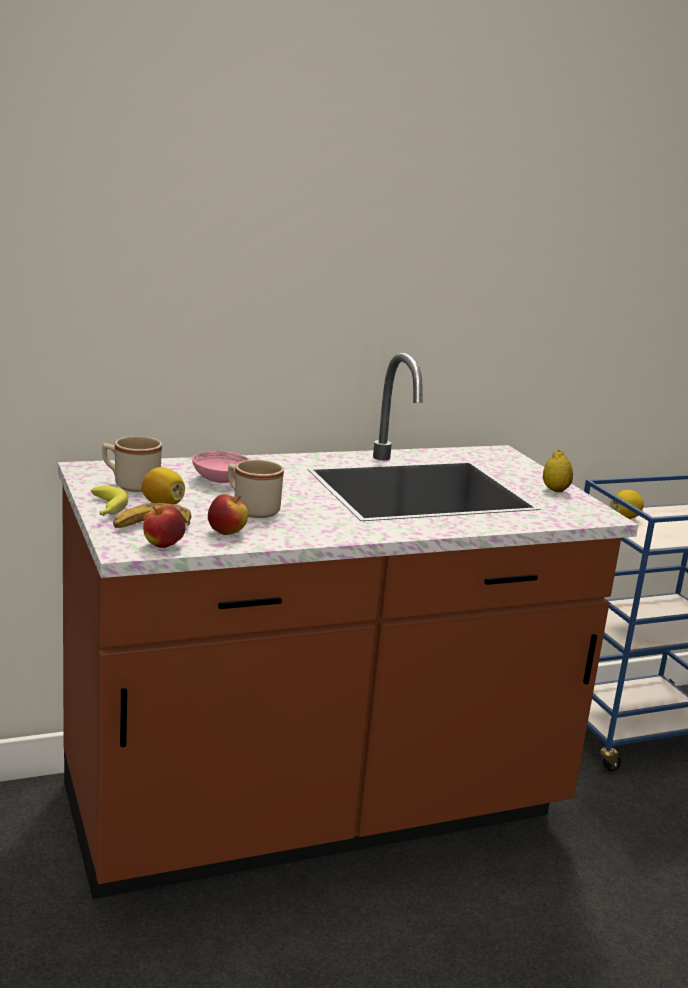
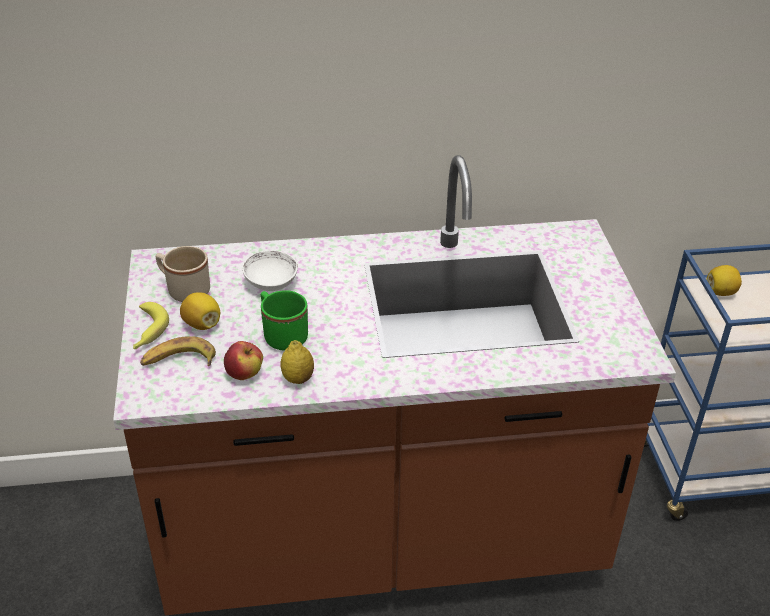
camera: 15 degrees right, 20 degrees up
(163, 545) = (178, 394): apple -> none
(220, 480) = (271, 283): pink bowl -> white bowl
(251, 509) = (282, 335): beige mug -> green mug
(555, 490) = (610, 306): lemon -> lemon (298, 379)

